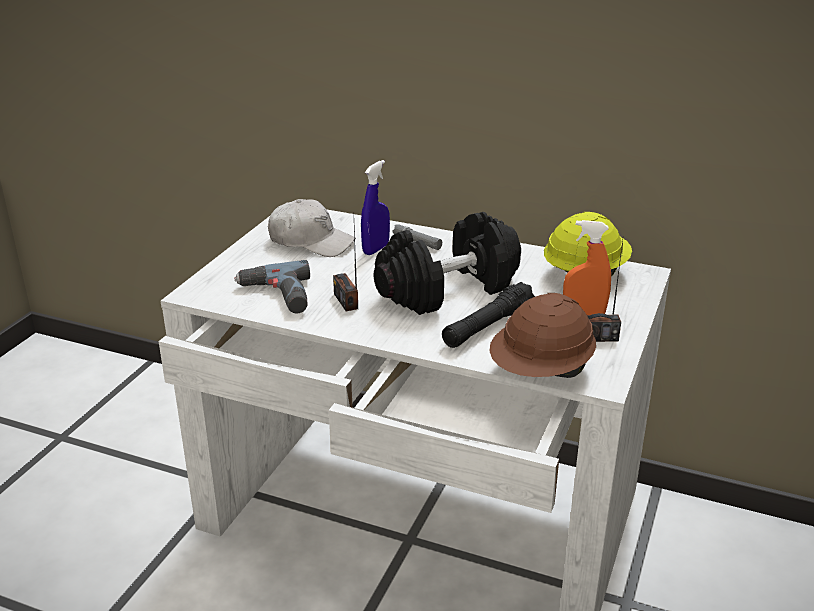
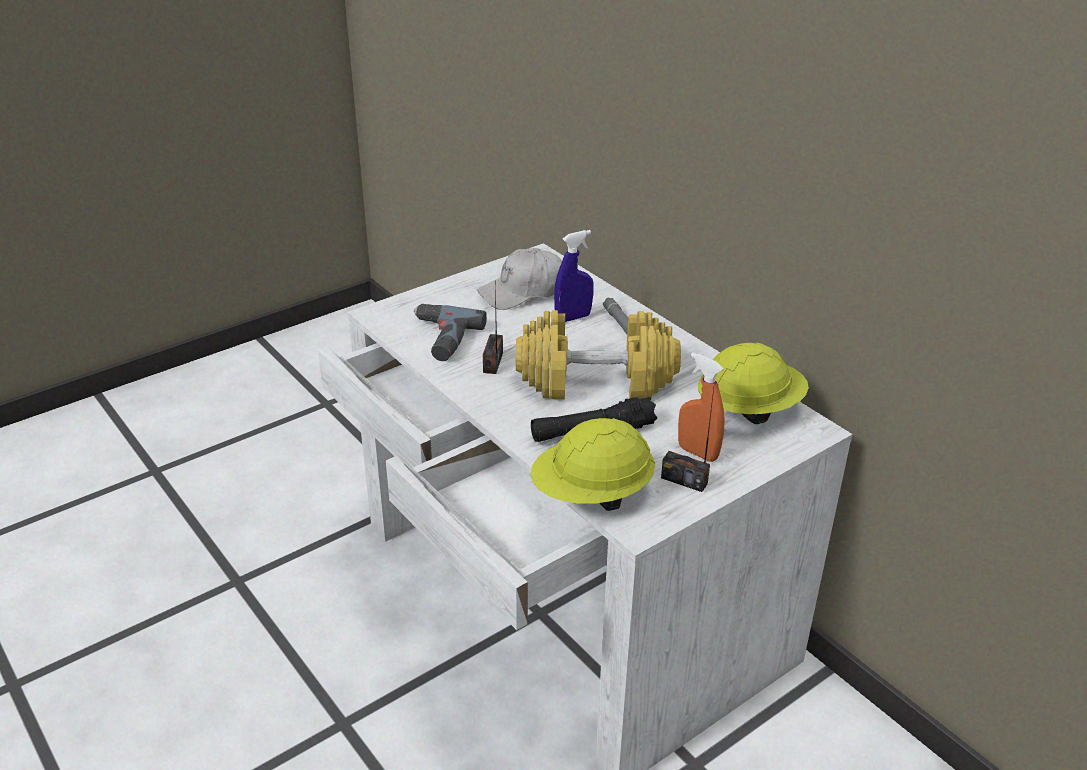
camera: 30 degrees right, 5 degrees up
(311, 241) = (523, 292): white cap -> white cap turned 105 degrees clockwise
(448, 289) = (596, 381): black dumbbell -> yellow dumbbell
(541, 372) = (592, 495): brown hard hat -> yellow hard hat

